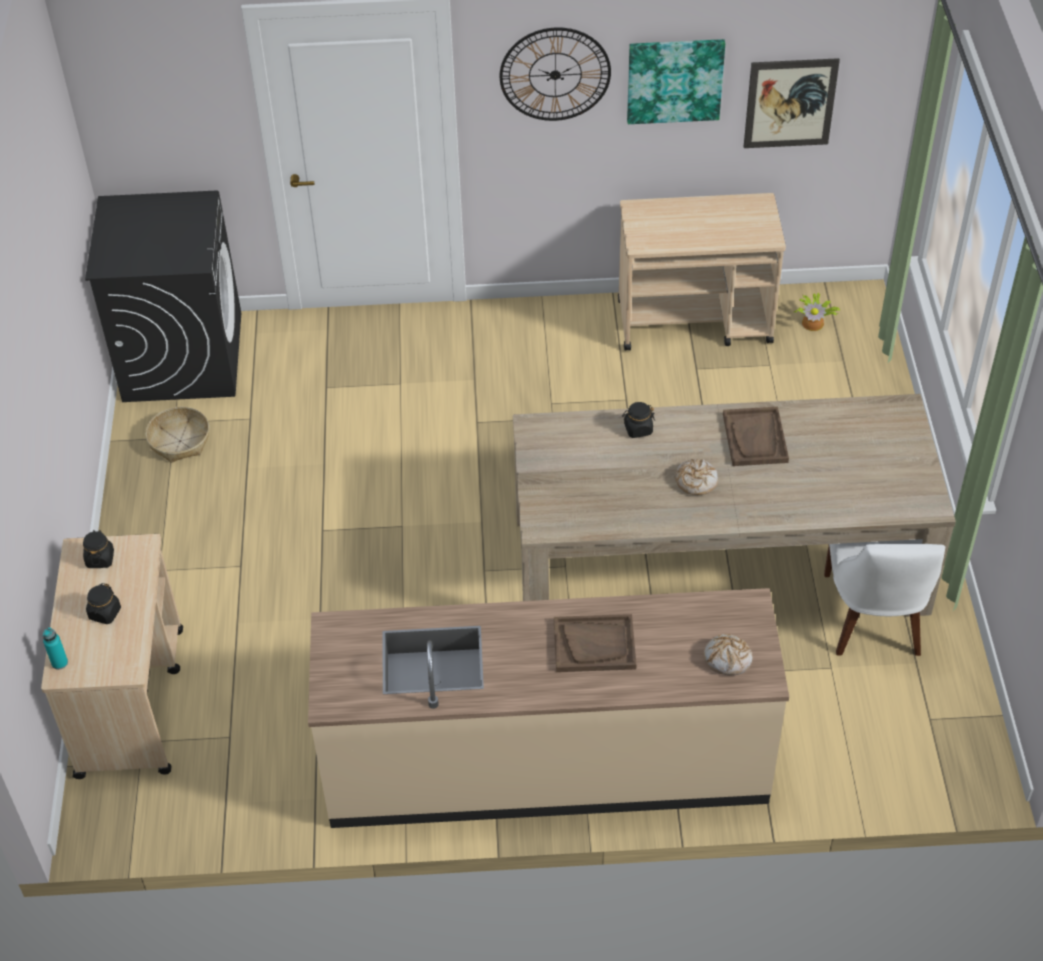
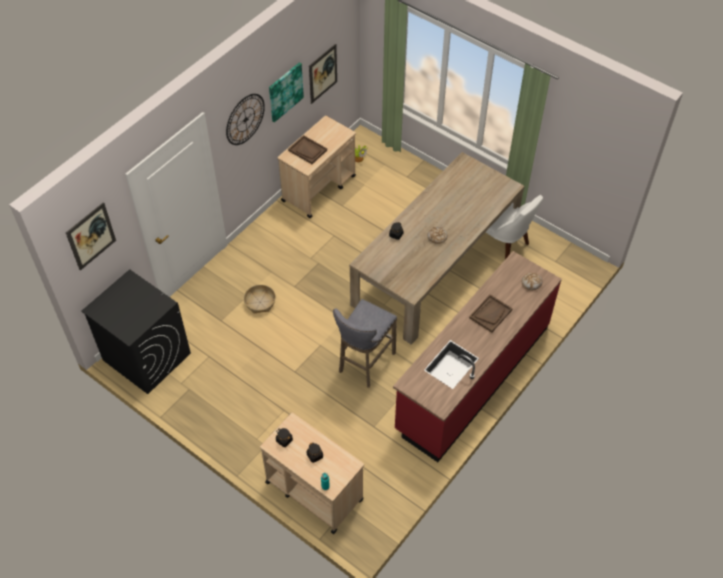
camera: 50 degrees left, 5 degrees up
(143, 74) = (91, 236): none -> picture
(179, 441) = (193, 388): basket -> basket (260, 302)
(423, 604) = (365, 364): none -> grey stool
(546, 763) = (472, 377): beige counter -> red counter
(755, 438) = (435, 207): brown tray -> brown tray (308, 150)

